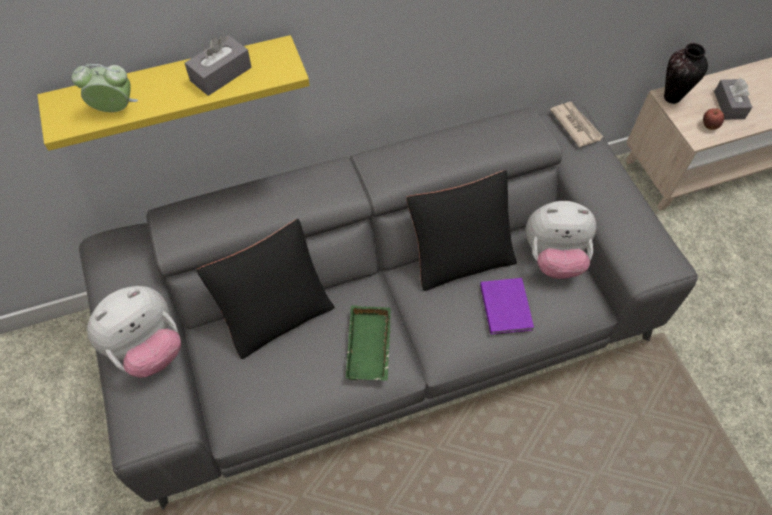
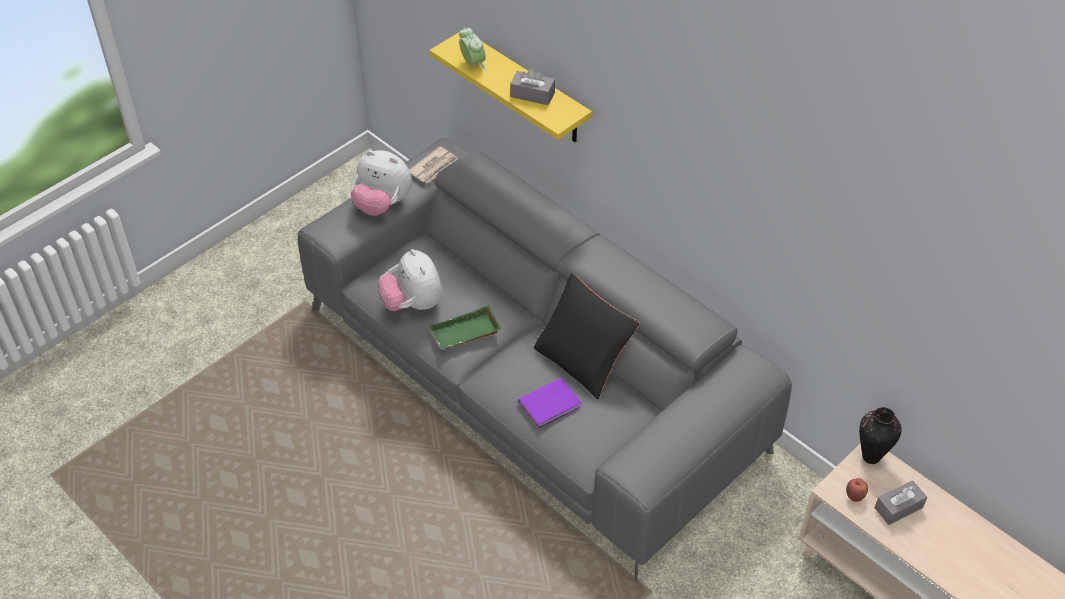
camera: 65 degrees right, 10 degrees down
(275, 310) = (464, 269): black pillow -> none
(553, 257) = (621, 423): plush toy -> plush toy (413, 304)
(575, 125) = (752, 375): newspaper -> newspaper (434, 167)

